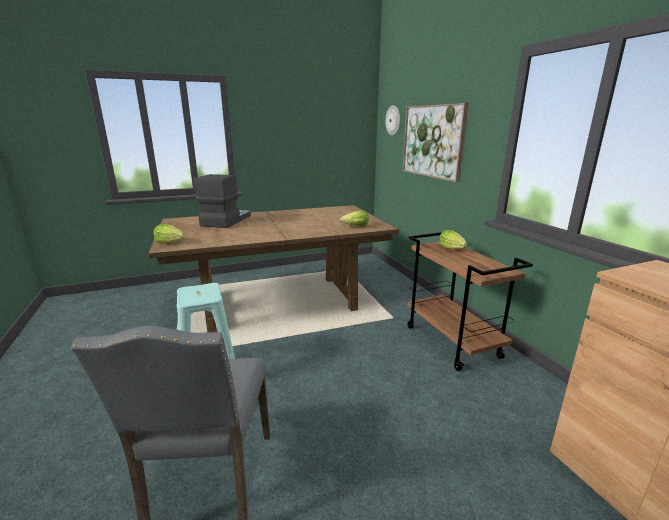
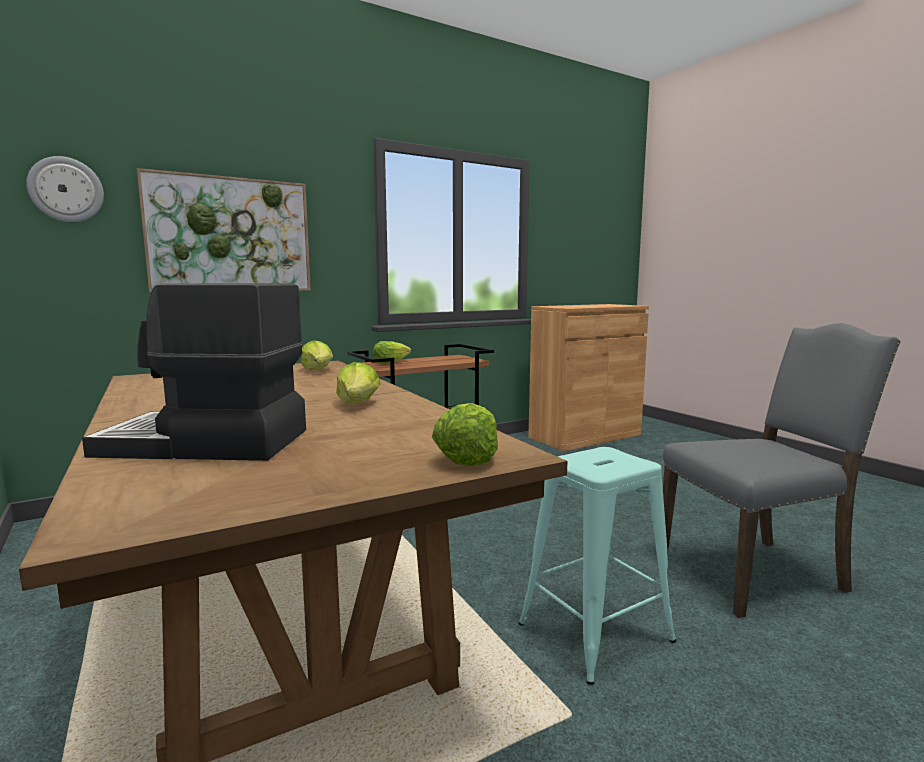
camera: 100 degrees left, 10 degrees down
(262, 233) = (358, 404): none -> lettuce

